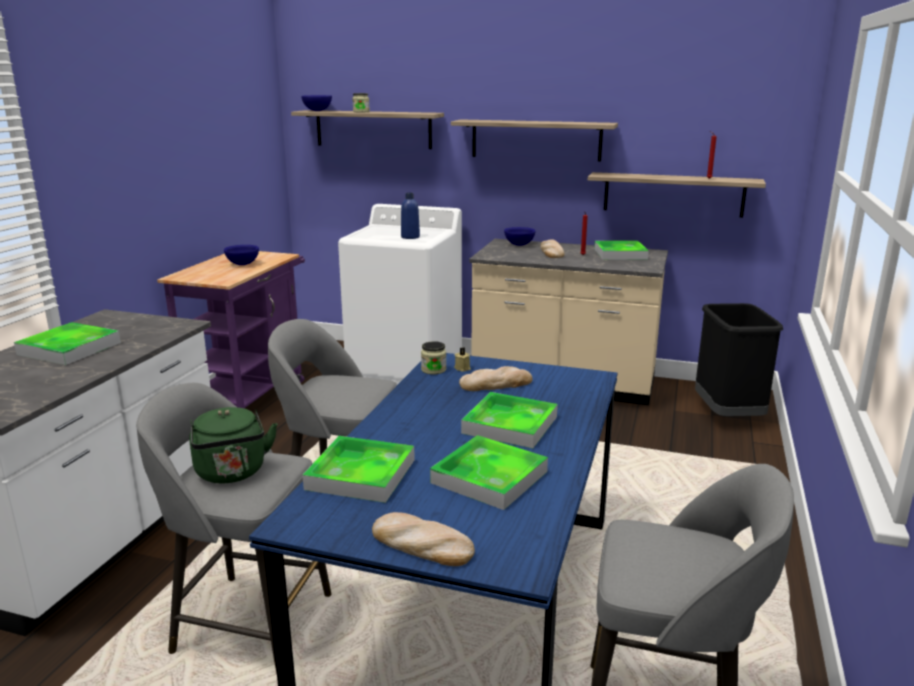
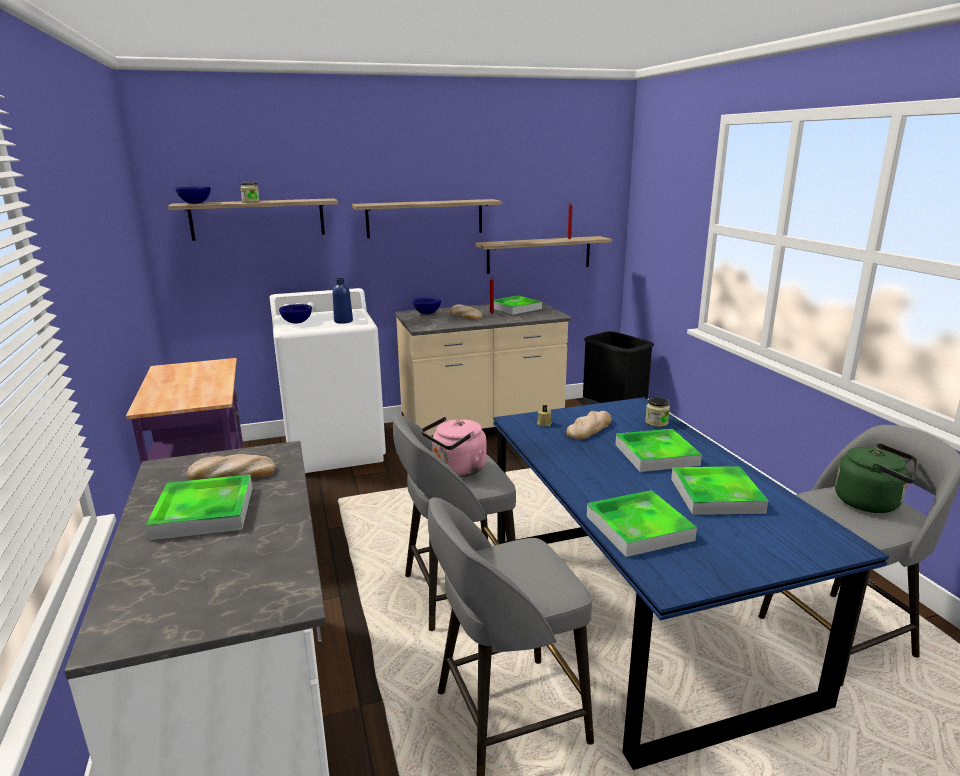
camera: 35 degrees left, 0 degrees up
(232, 473) = (512, 573): green kettle -> green kettle (871, 503)
(242, 264) = (197, 379): blue bowl -> blue bowl (297, 322)
(340, 387) = (457, 470): none -> pink kettle
(421, 545) = (772, 558): bread -> bread (231, 474)
(433, 370) = (526, 431): jar -> jar (656, 422)

